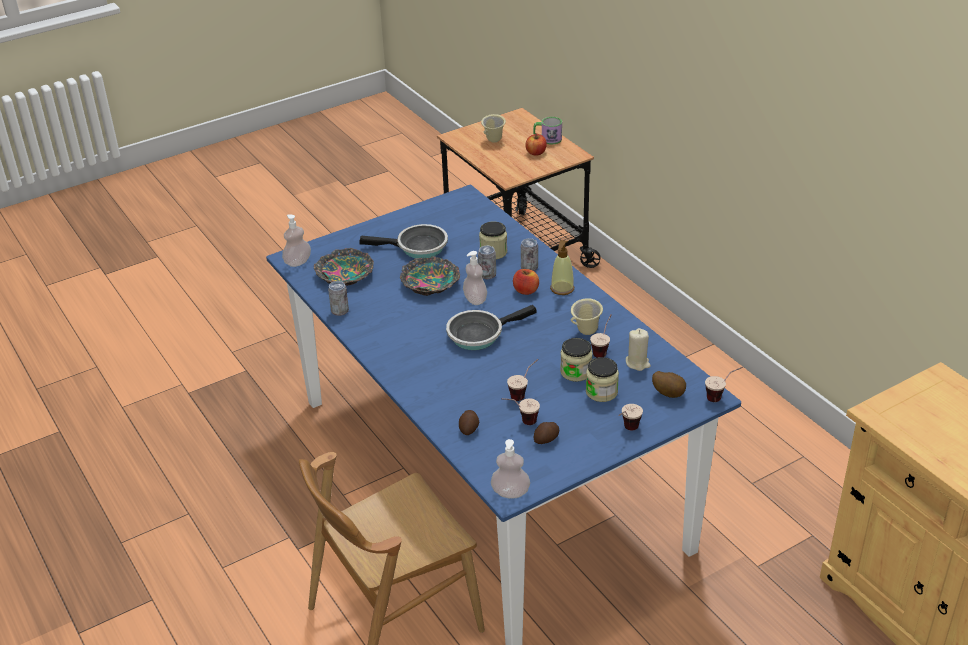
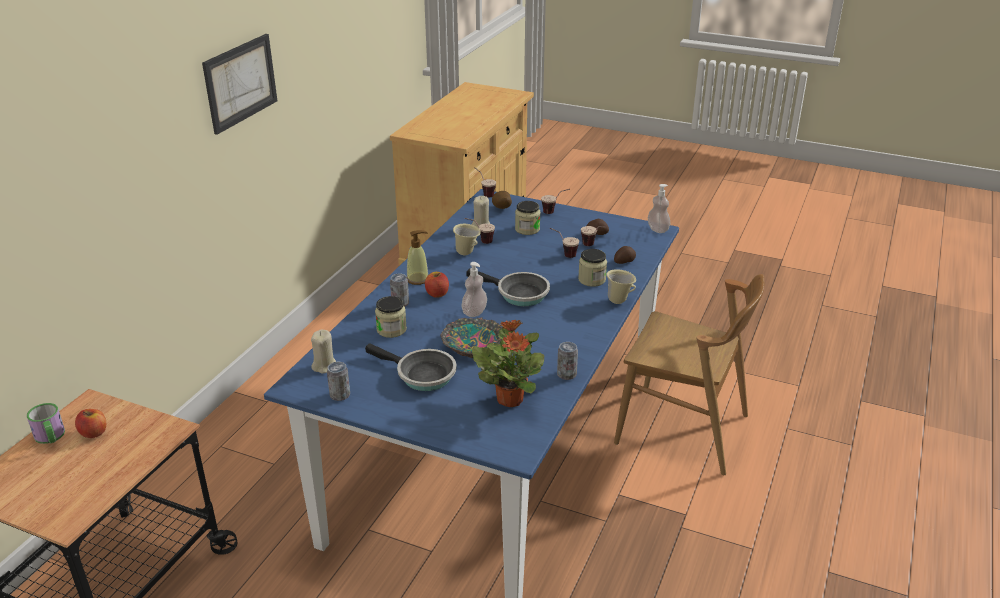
camera: 125 degrees left, 5 degrees down
(297, 262) = (520, 441): soap dispenser -> none
(345, 275) = (510, 399): bowl -> potted plant
(417, 247) = (421, 375): frying pan -> frying pan turned 150 degrees clockwise
(476, 212) = (324, 366): none -> beige candle
(487, 275) = (431, 320): can -> can (340, 395)
(494, 141) = (71, 480): beige mug -> beige mug (619, 300)
(576, 372) = (517, 243): jar -> jar (592, 280)
(808, 103) = (240, 82): none -> picture

